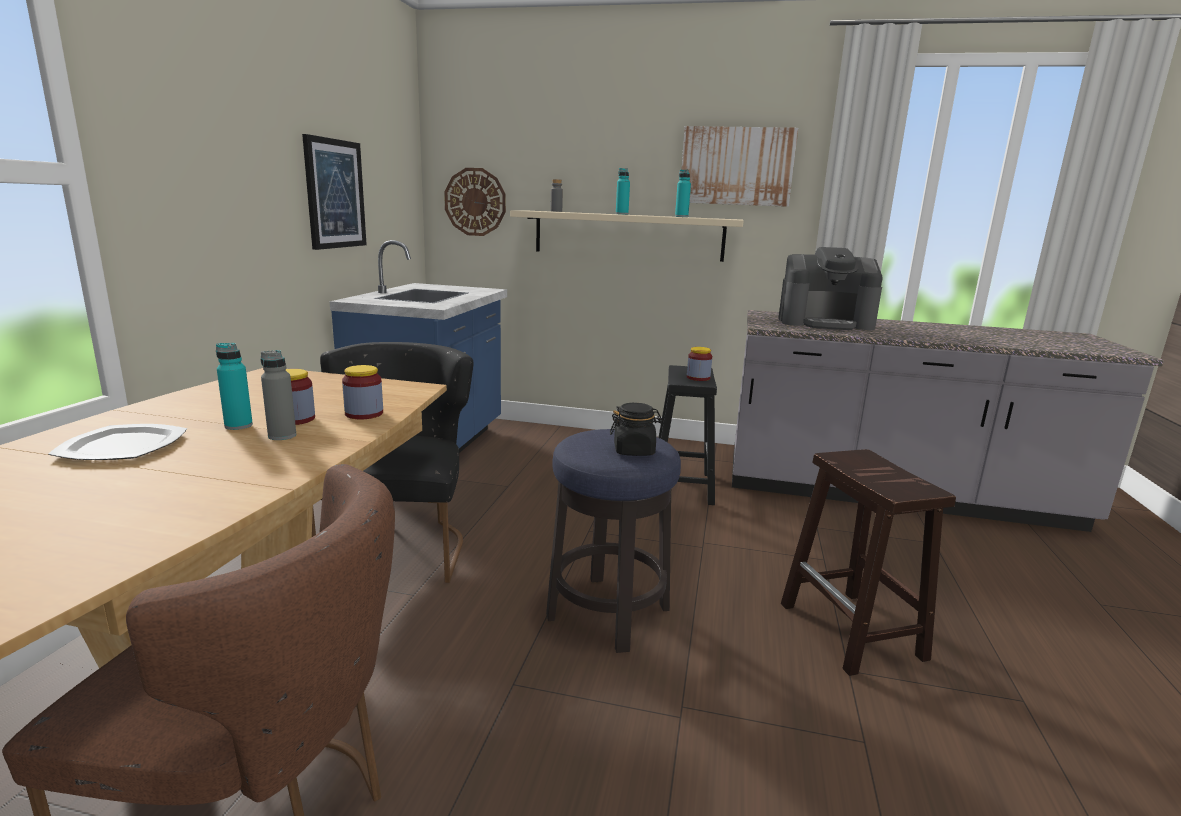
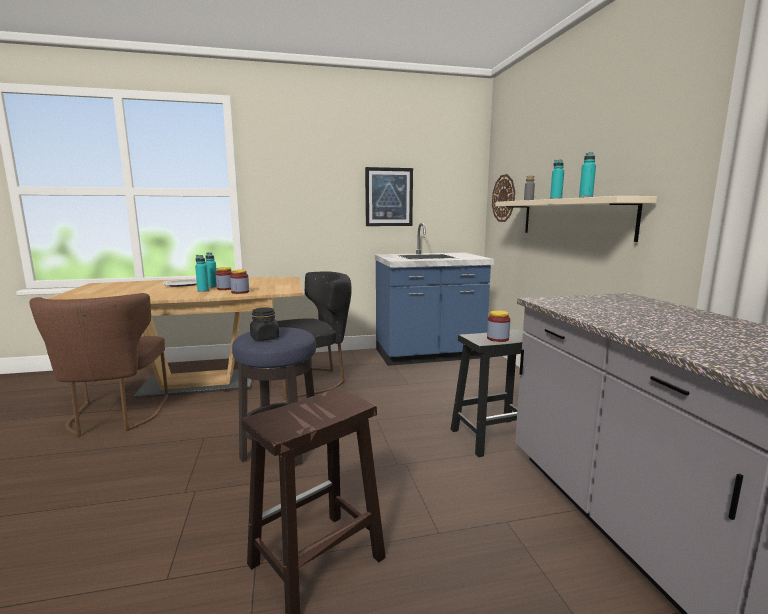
camera: 65 degrees right, 5 degrees down
(282, 436) = (203, 291): grey bottle -> turquoise bottle
(736, 166) = (654, 140): picture -> none
(825, 323) = (637, 311): coffee machine -> none

